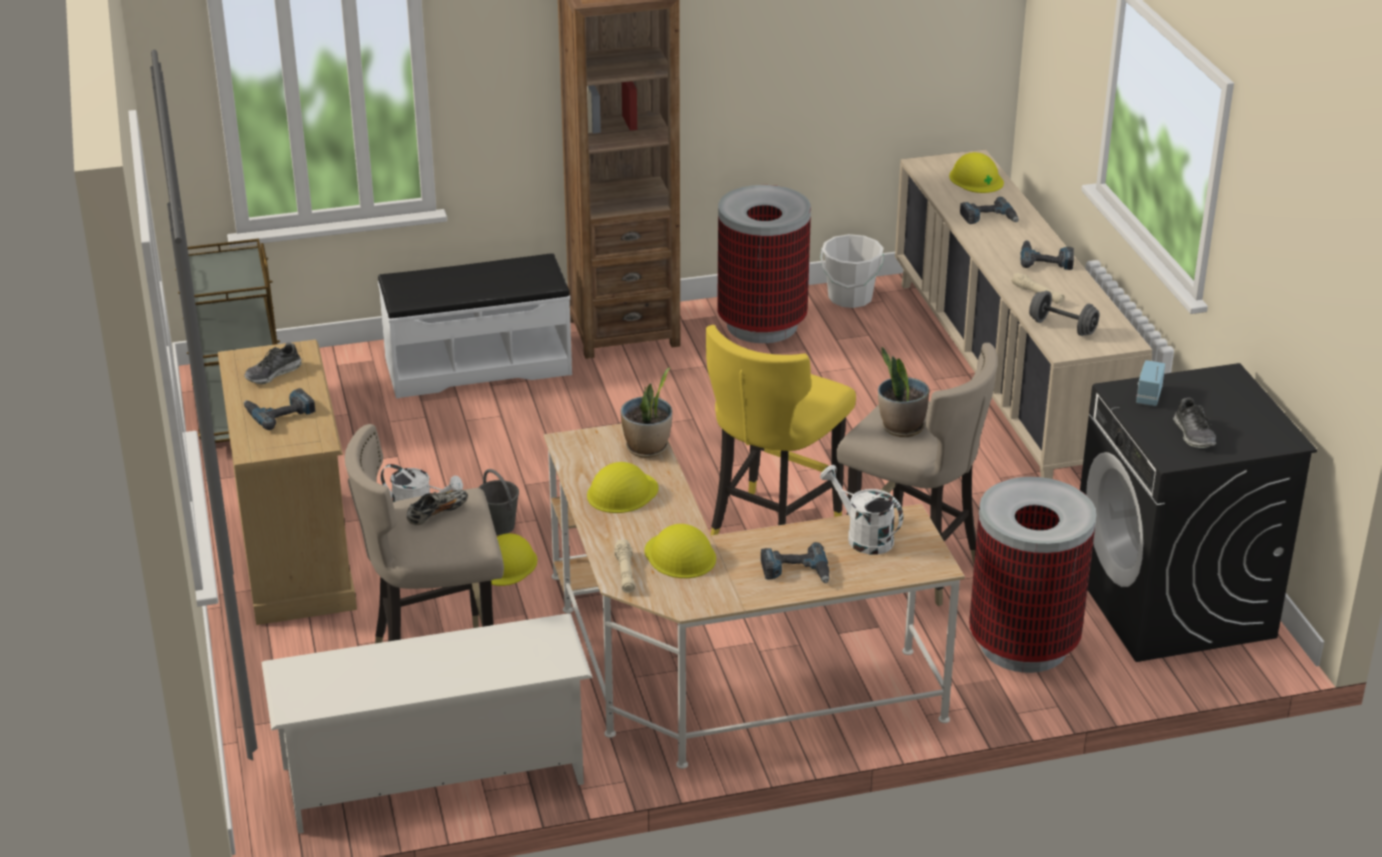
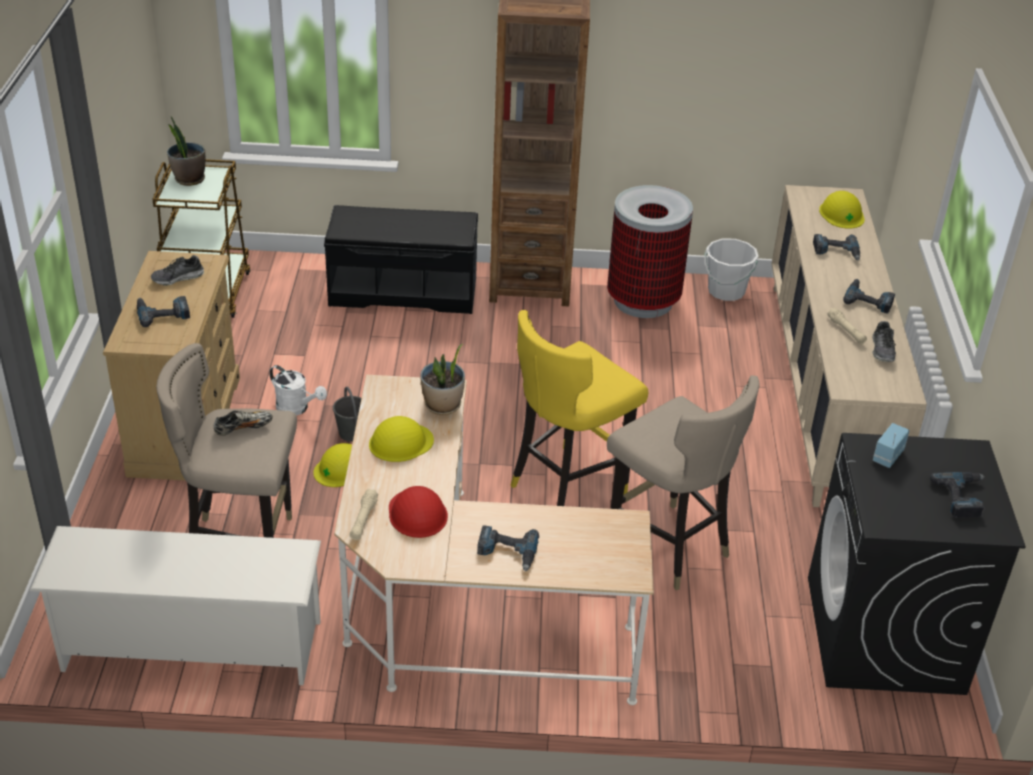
camera: 15 degrees right, 5 degrees up
(477, 366) = (403, 291): white bench -> black bench
(680, 555) = (417, 513): yellow hard hat -> red hard hat
(862, 537) = (582, 532): white watering can -> none
(901, 428) = (667, 433): potted plant -> potted plant (189, 179)
(1023, 645) = (733, 645): trash can -> none
(1062, 327) = (854, 366): grey dumbbell -> none
(1194, 434) = (913, 504): shoe -> shoe (882, 350)
(1238, 419) = (963, 497): none -> power drill

